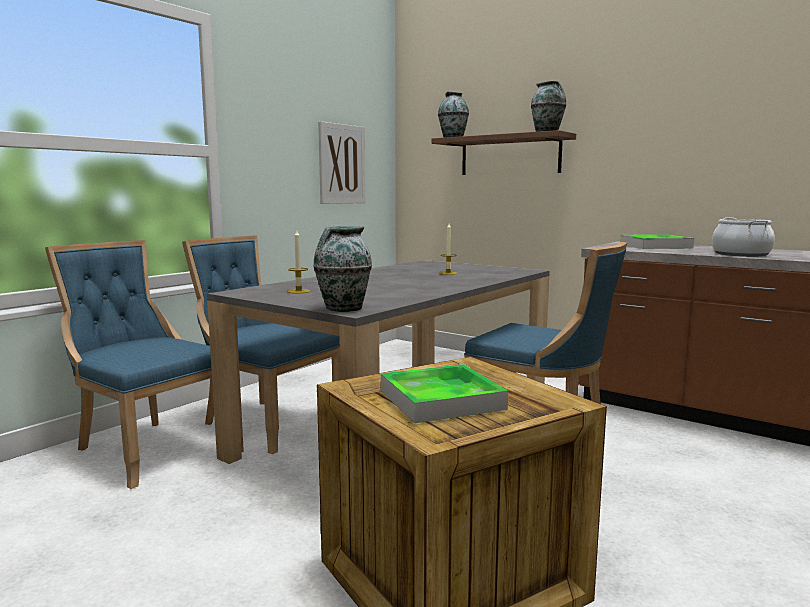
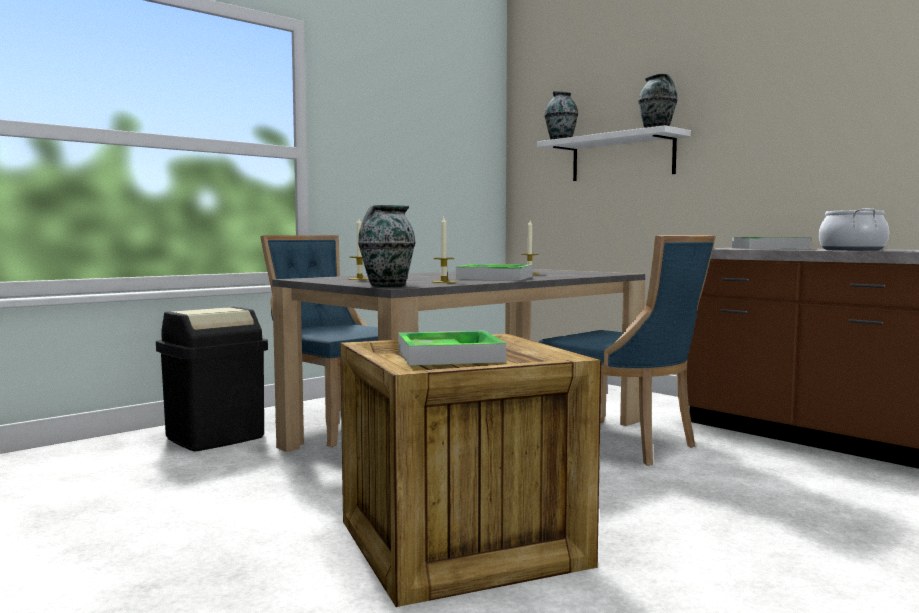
camera: 10 degrees right, 5 degrees down
(148, 448) = (215, 437): blue chair -> black trash can
(342, 164) = (442, 170): picture -> none
(389, 296) = (443, 282): none -> candle
(428, 284) = (495, 278): none -> tray
(509, 155) = (622, 157): brown shelf -> white shelf

